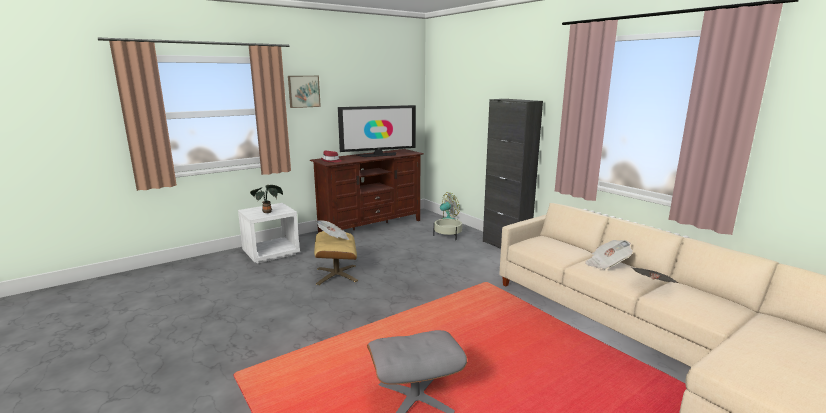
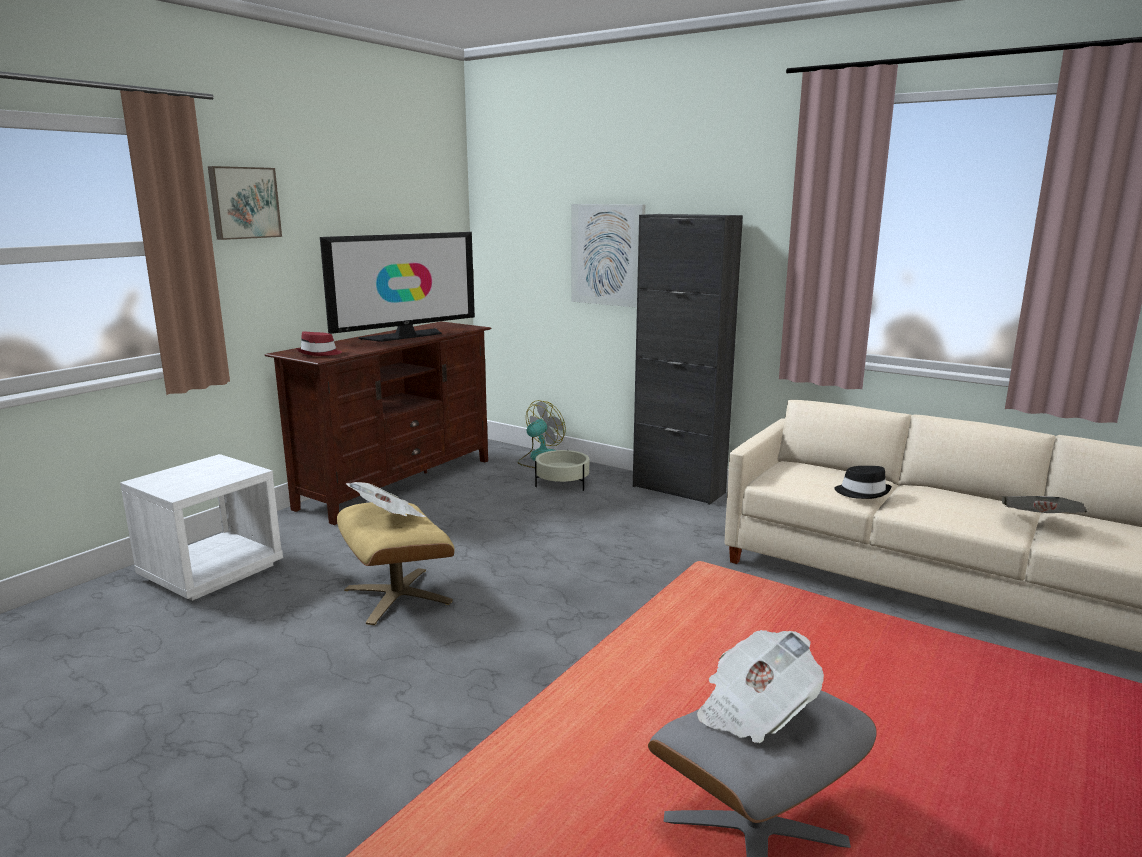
camera: 20 degrees left, 0 degrees up
(268, 212) = (204, 478): potted plant -> none
(482, 119) = (608, 255): none -> picture
(566, 256) = (862, 492): none -> black hat
(606, 264) = (937, 497): newspaper -> newspaper (754, 711)

